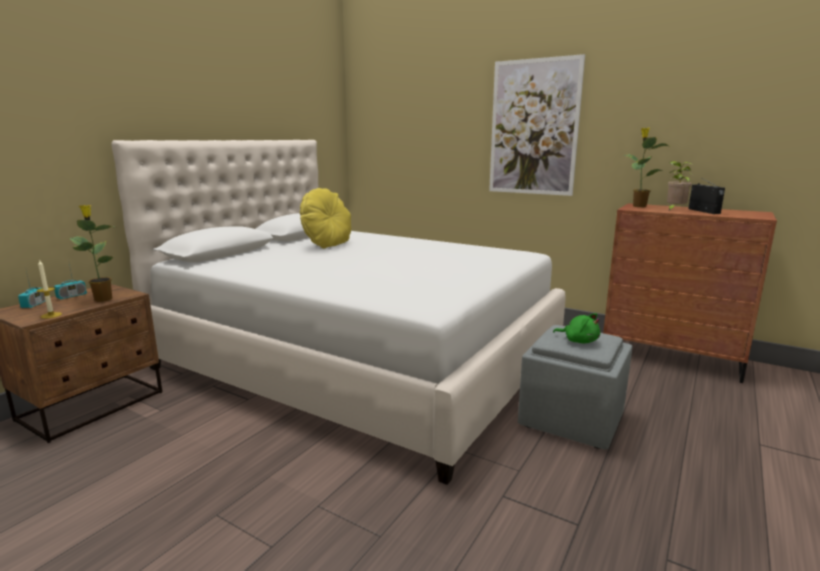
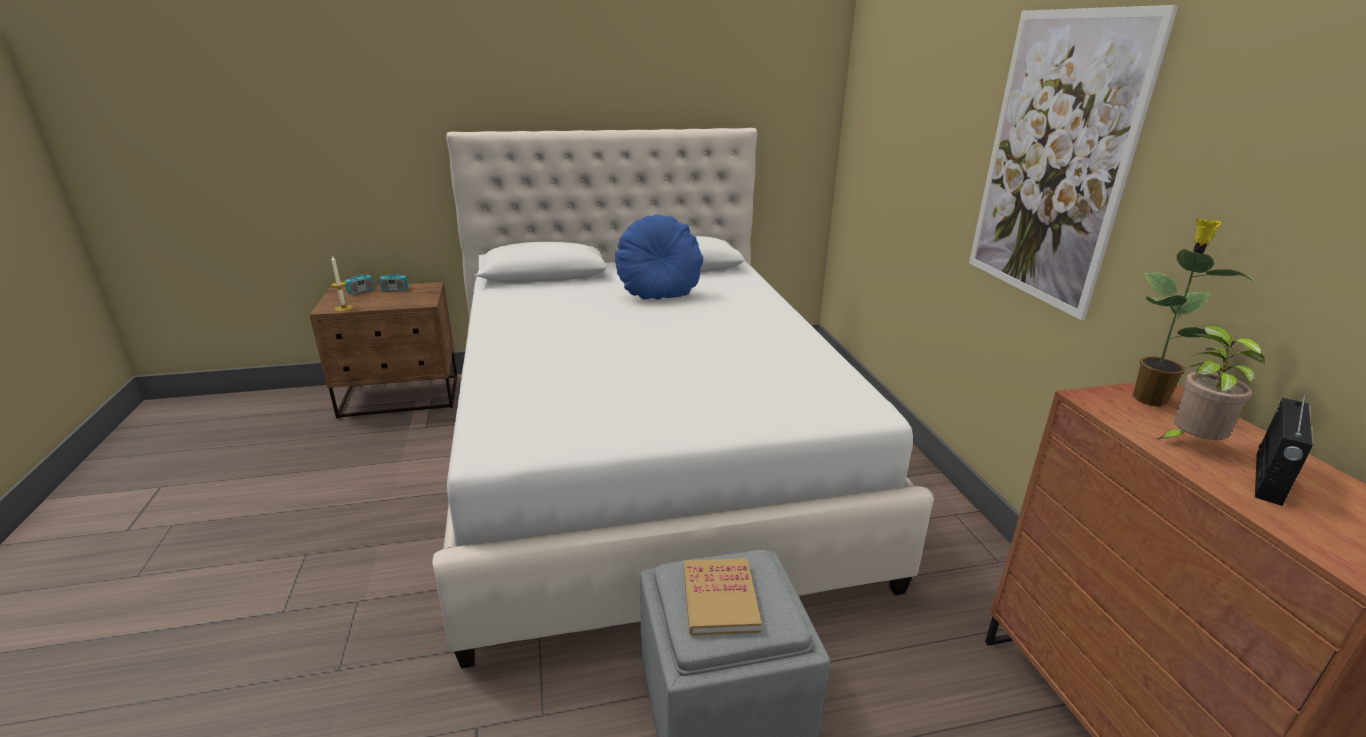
camera: 45 degrees right, 10 degrees up
(103, 299) = (401, 301): potted plant -> none
(327, 246) = (659, 295): yellow pillow -> blue pillow
(579, 341) = (719, 599): green plush toy -> book

